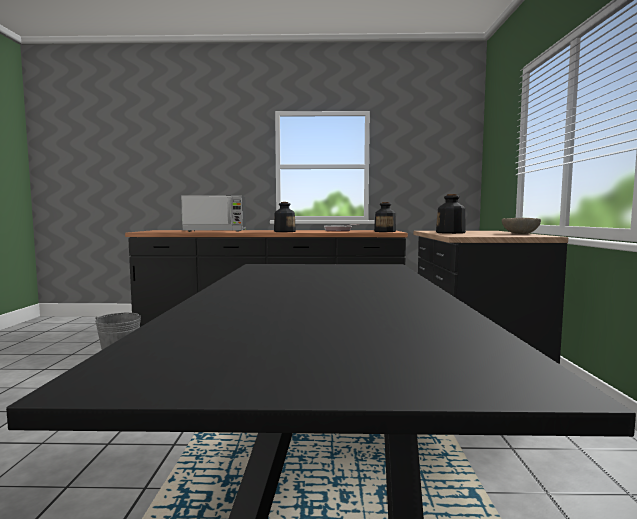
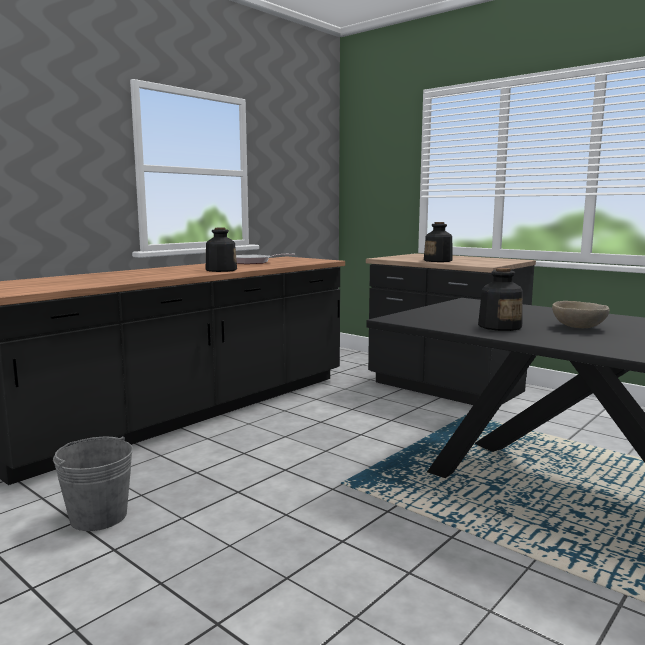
camera: 50 degrees left, 5 degrees up
(216, 231) = (120, 278): microwave -> none
(385, 231) = (313, 260): bottle -> bottle (499, 326)
(519, 233) = (482, 258): beige bowl -> beige bowl (578, 327)

